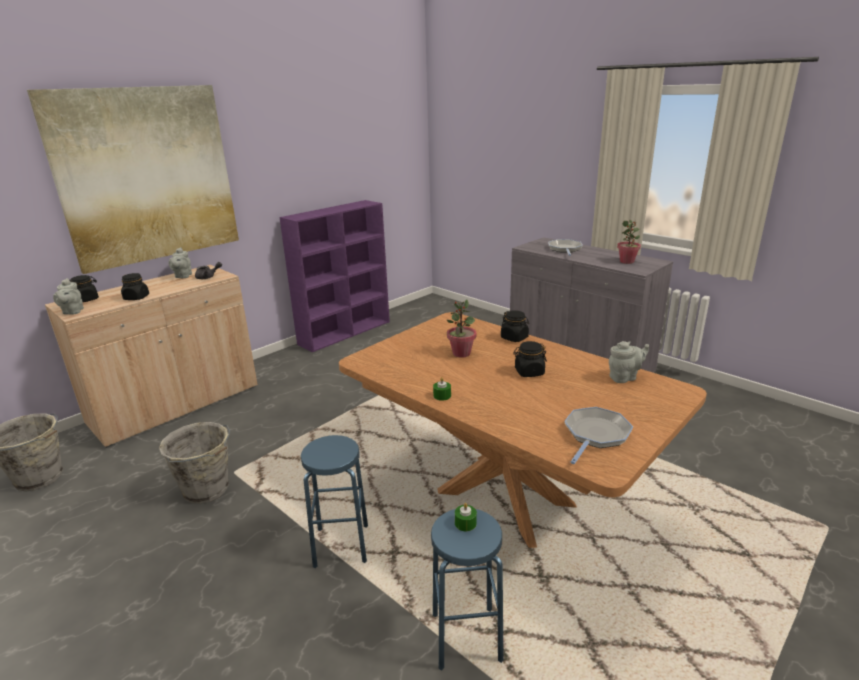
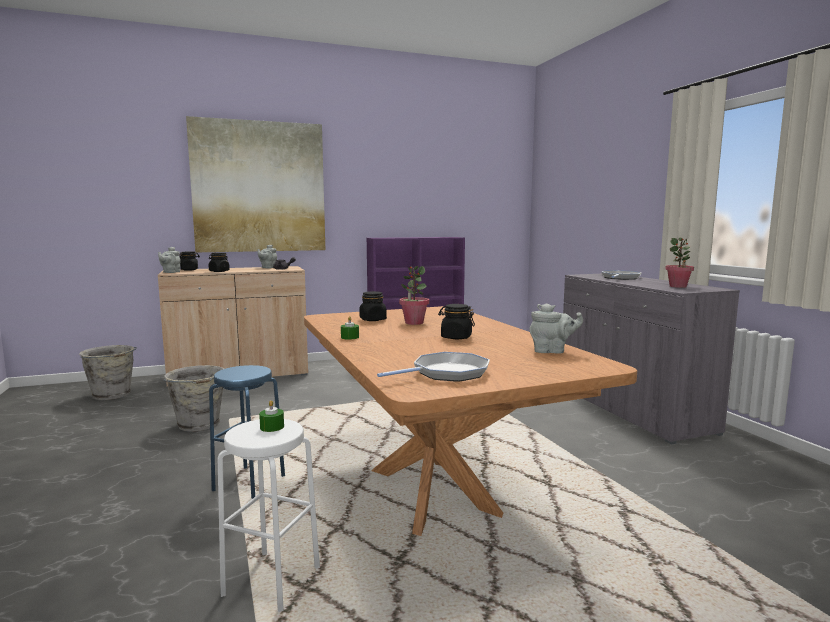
camera: 25 degrees right, 15 degrees down
(466, 637) = (271, 581): blue stool -> white stool
(514, 338) = (482, 321): black jar -> black jar (373, 320)

